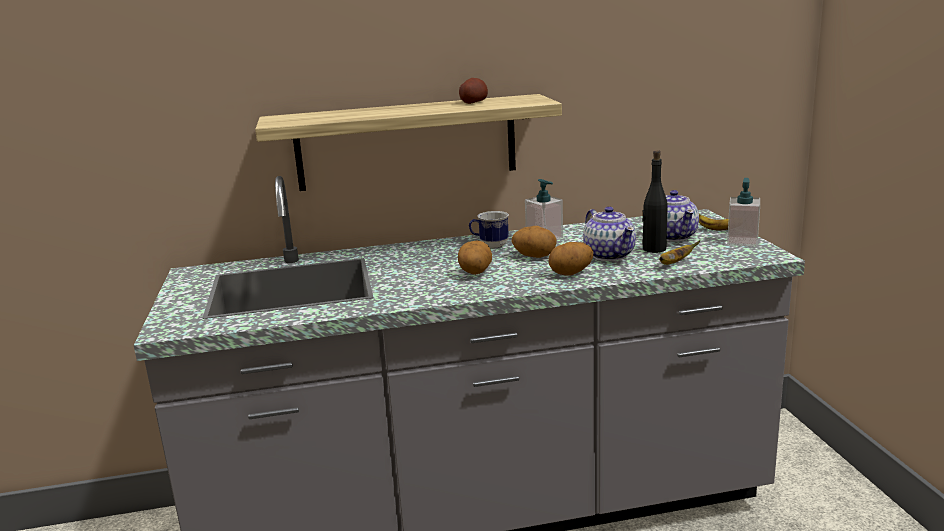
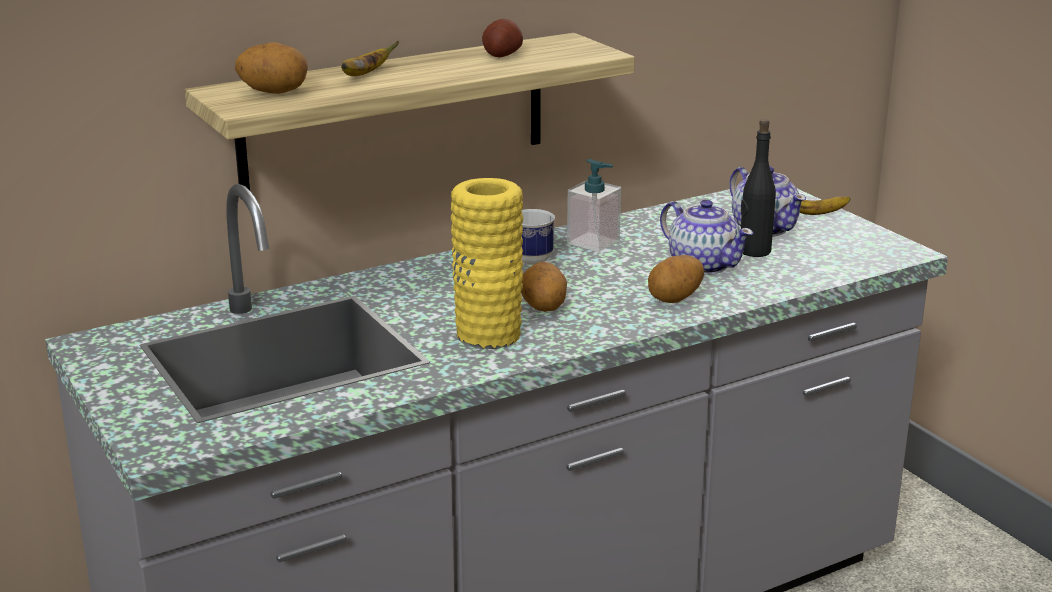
camera: 20 degrees left, 5 degrees up
(425, 284) = (488, 334): none -> yellow vase
(534, 256) = (604, 274): potato -> potato (274, 92)
(674, 263) = (796, 272): banana -> banana (365, 75)
(742, 241) = (856, 231): soap dispenser -> none

